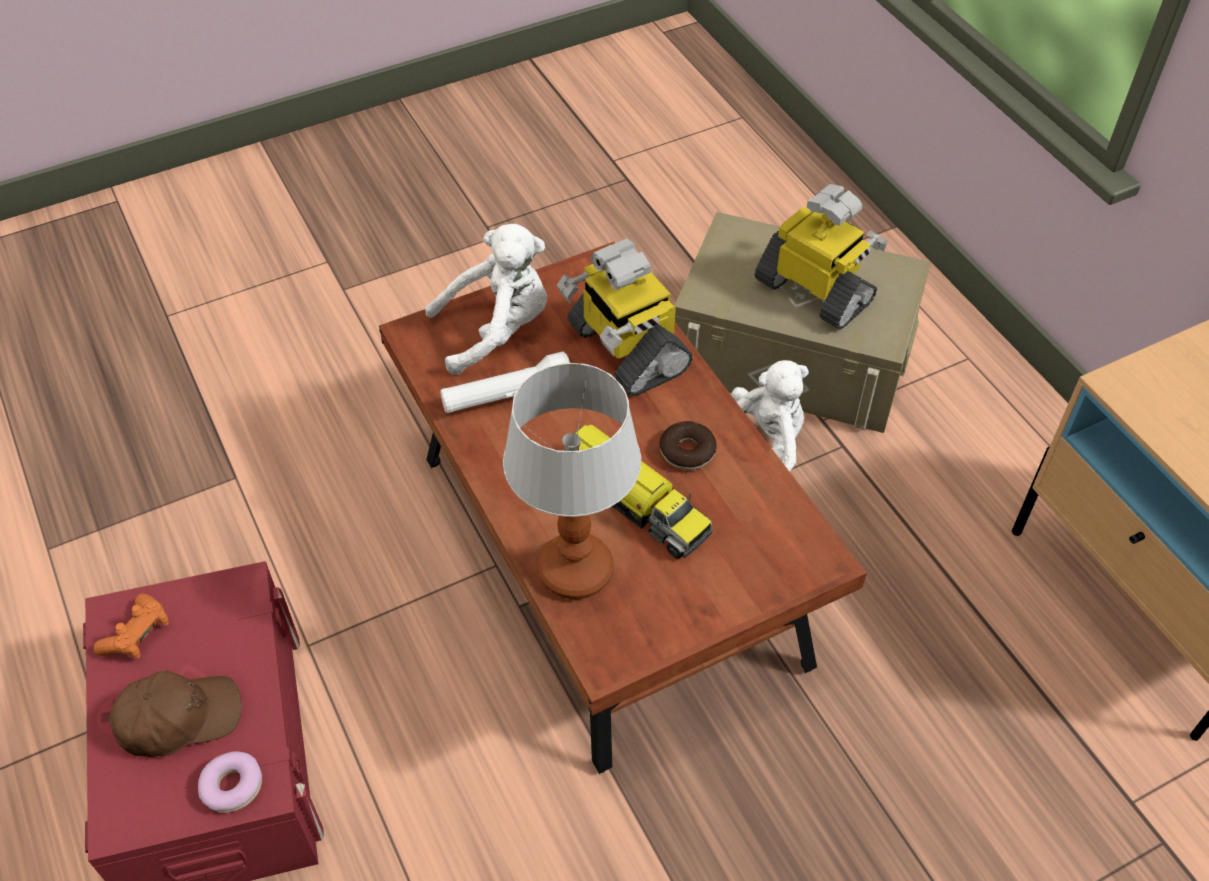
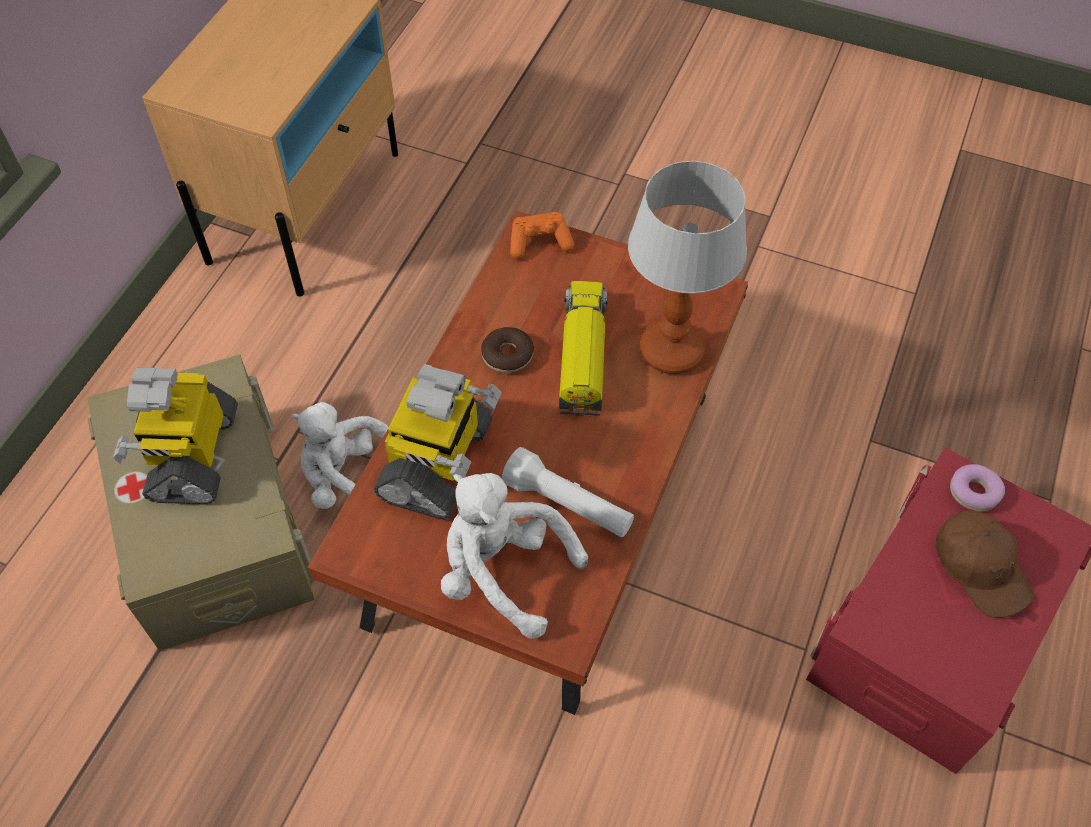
camera: 130 degrees left, 5 degrees up
(138, 635) = (970, 660): orange game controller -> orange game controller (539, 243)
(179, 718) = (980, 568): brown cap -> brown cap turned 150 degrees counterclockwise

